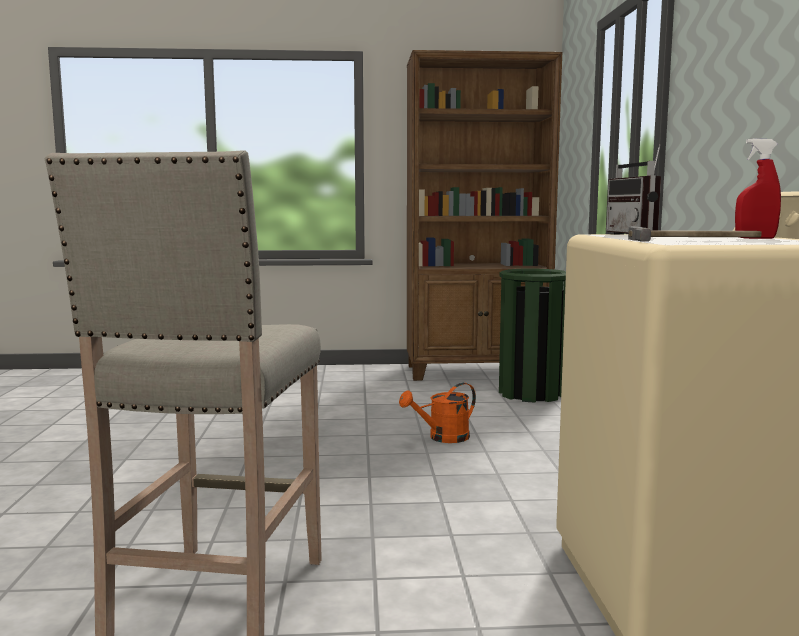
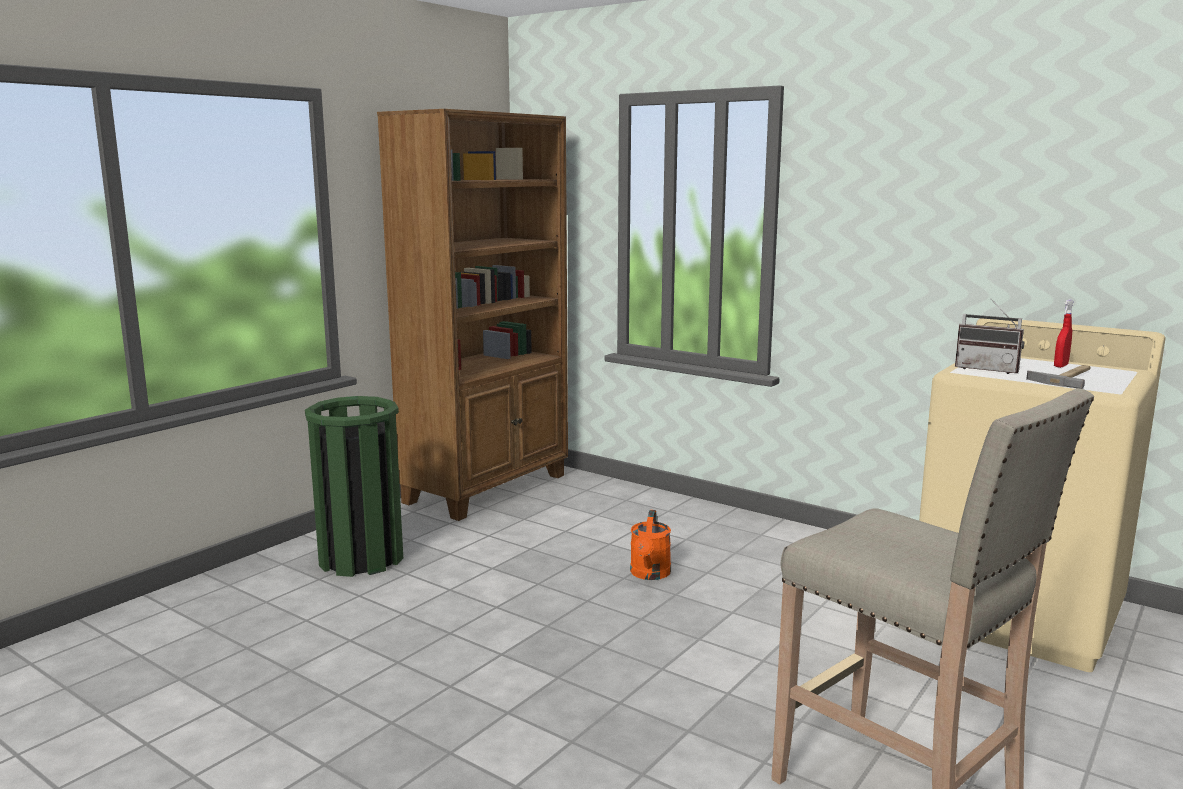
camera: 50 degrees left, 5 degrees up
(531, 393) = (592, 498): green trash can -> green trash can (361, 558)

